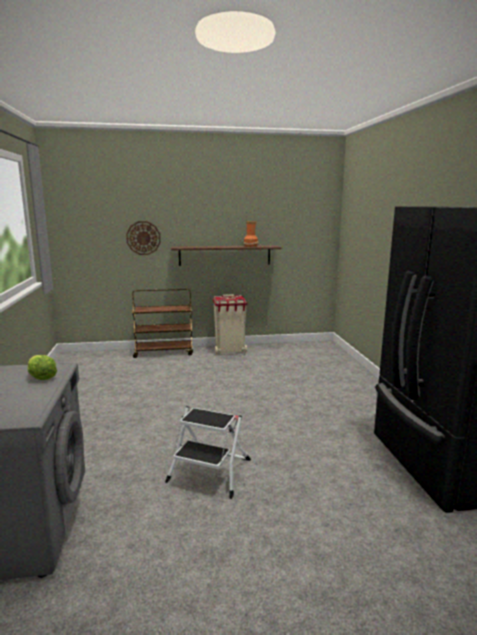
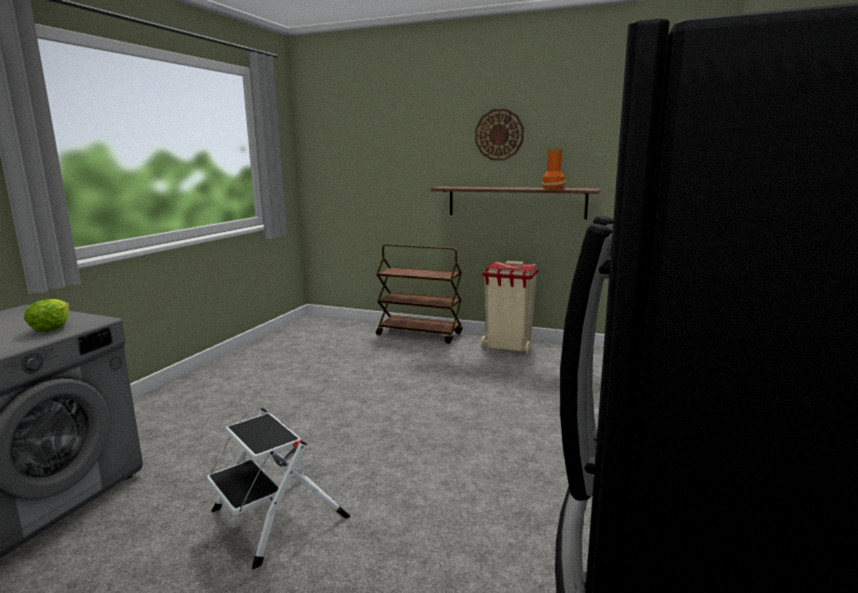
camera: 30 degrees right, 0 degrees up
(143, 238) = (405, 174): wall clock -> wall clock (499, 135)

